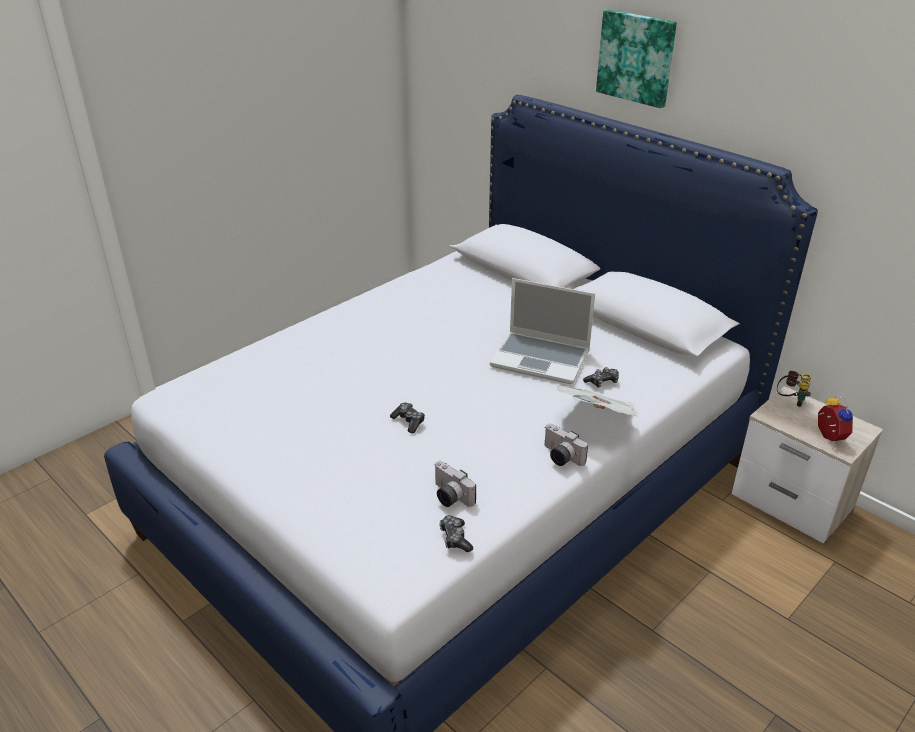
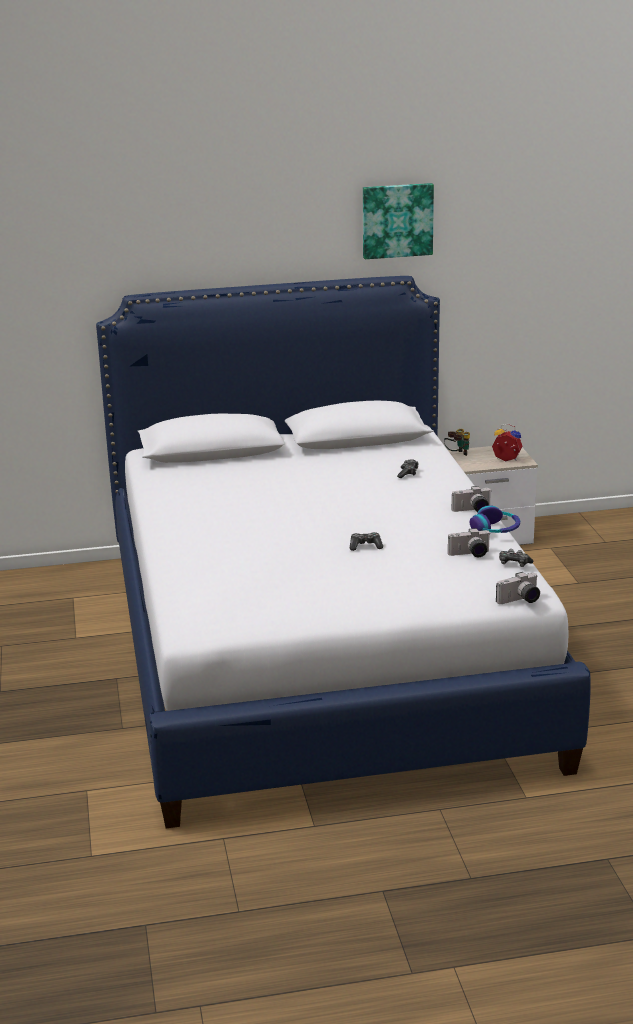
camera: 55 degrees left, 10 degrees down
(366, 579) = (520, 601): none -> camera
(530, 491) = (495, 529): none -> headphones
(542, 359) = (351, 482): laptop -> none
(599, 418) = (447, 487): newspaper -> none
(636, 57) = (243, 229): picture -> picture (397, 220)

